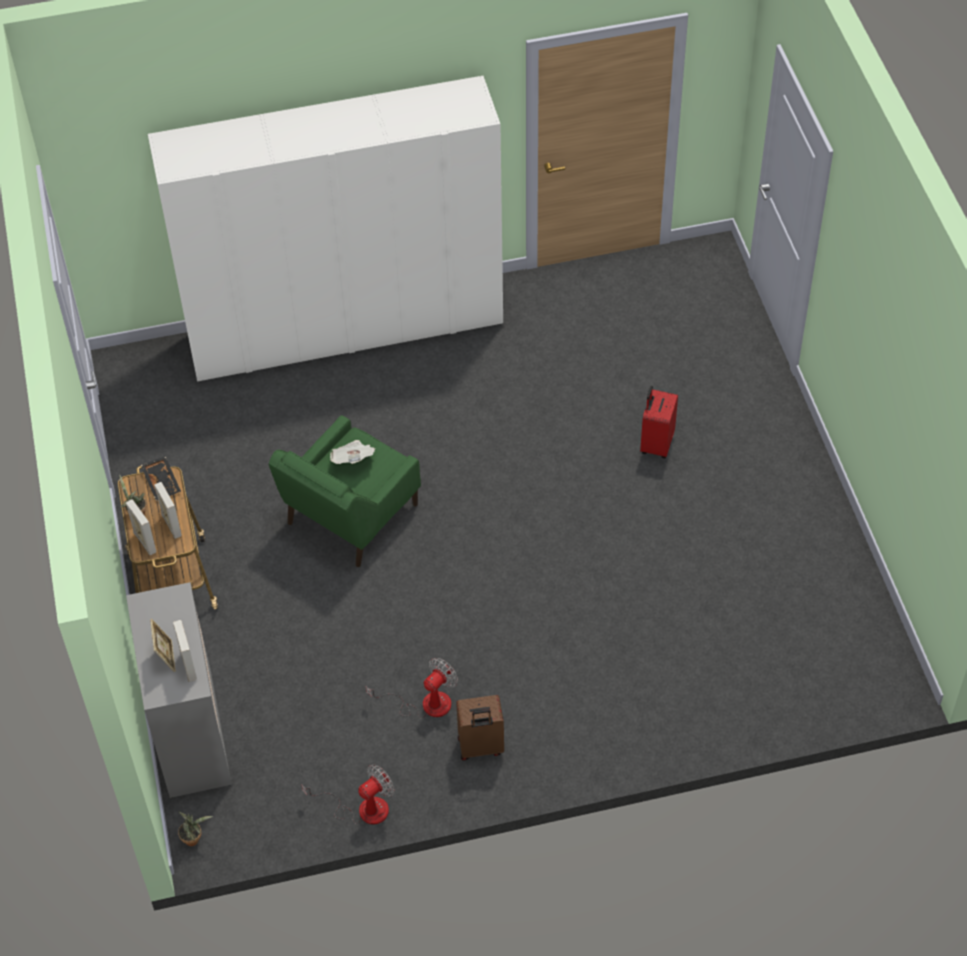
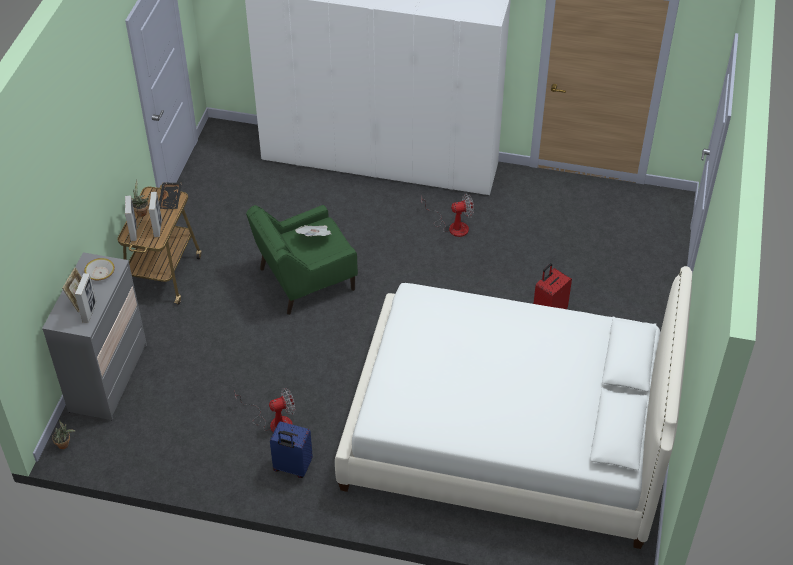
camera: 25 degrees right, 5 degrees down
(167, 612) = (100, 273): none -> bowl
(362, 809) = (185, 473): fan -> fan (452, 226)
(480, 747) = (292, 467): brown suitcase -> blue suitcase
(694, 604) = (508, 434): none -> white bed

